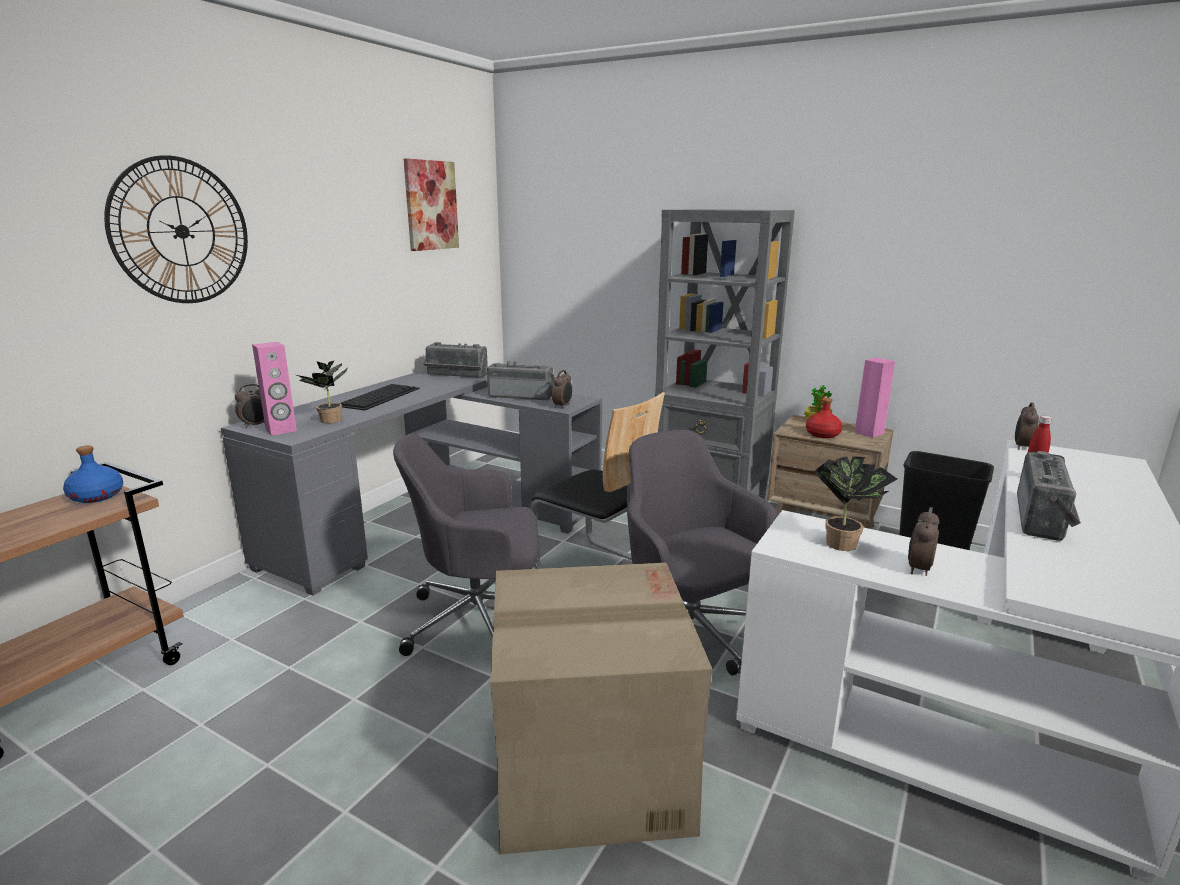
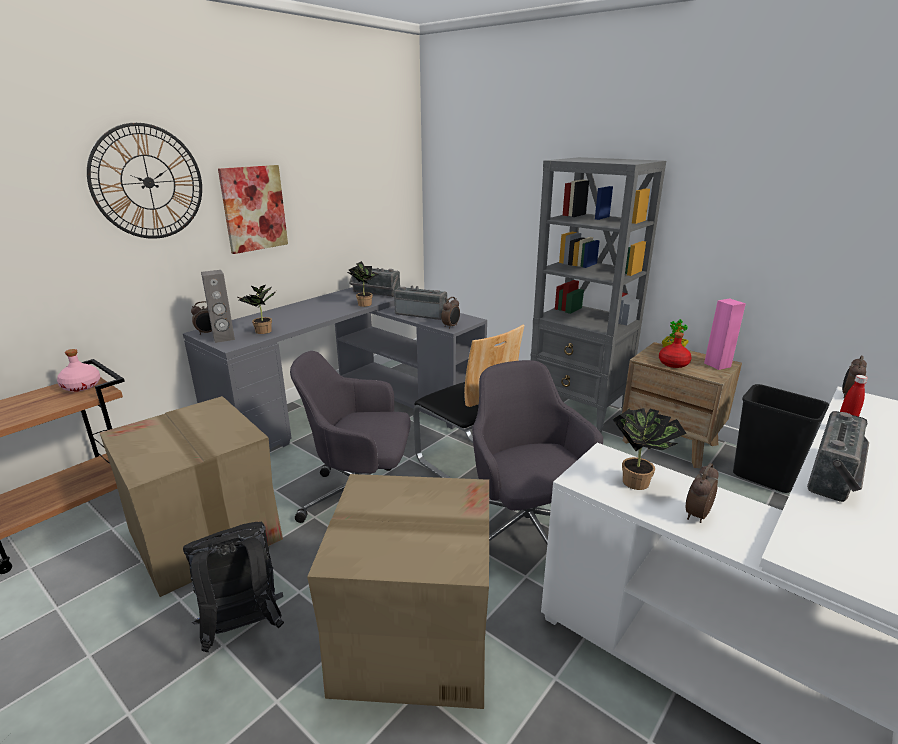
camera: 10 degrees right, 5 degrees up
(97, 496) = (81, 386): blue bottle -> pink bottle
(280, 683) = (205, 535): none -> cardboard box
(281, 430) = (224, 338): pink speaker -> grey speaker
(366, 787) = (243, 628): none -> black backpack
(379, 396) = (308, 311): keyboard -> none
(431, 205) = (360, 152): picture -> picture (254, 208)
(447, 386) = (364, 304): none -> potted plant

